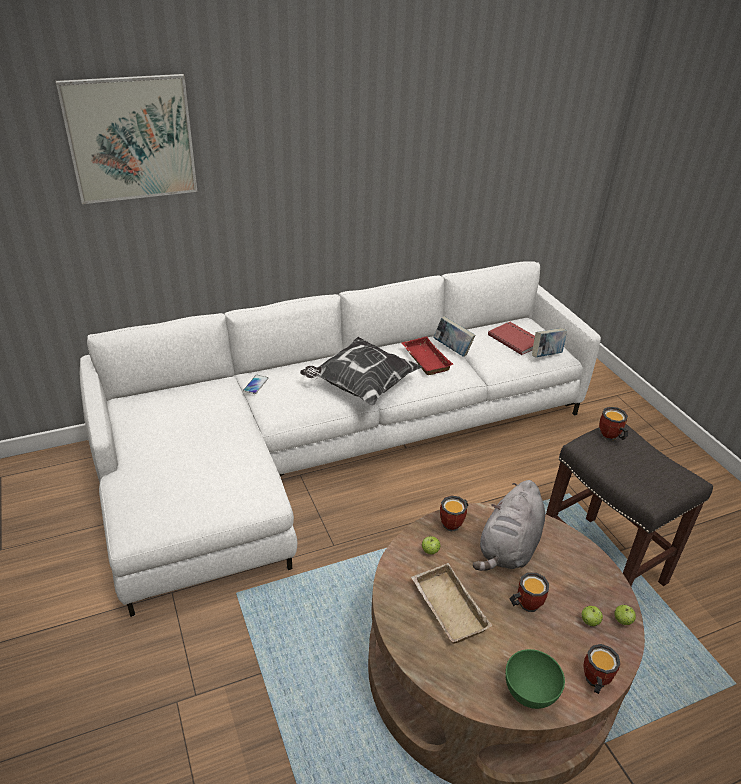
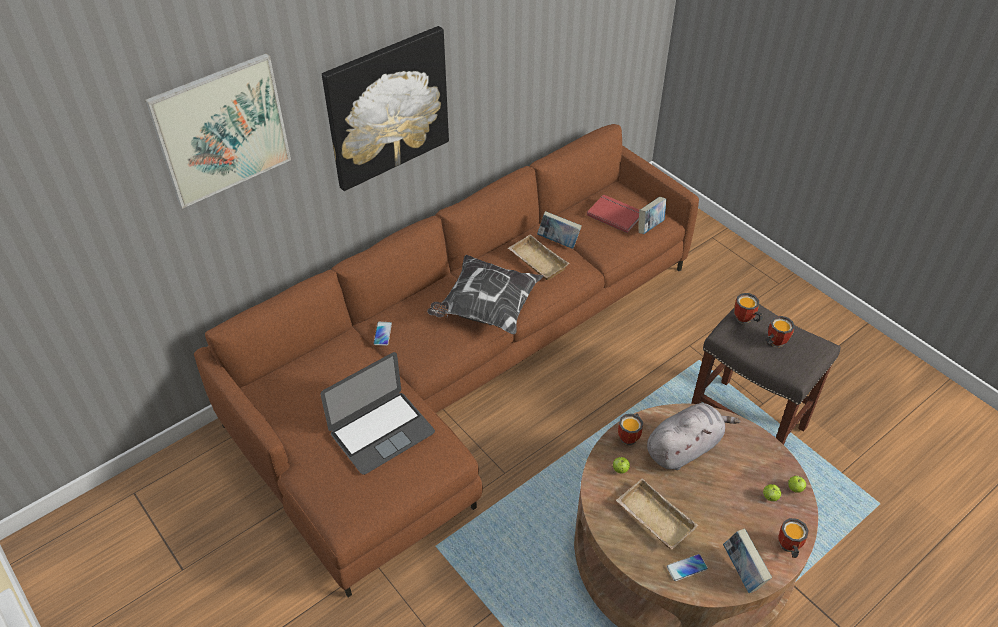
camera: 15 degrees left, 10 degrees up
(210, 460) = (382, 432): none -> laptop
(303, 172) = (387, 107): none -> picture
(331, 447) = (459, 368): white sofa -> brown sofa
(424, 359) = (536, 261): red tray -> beige tray
(464, 669) = (686, 568): none -> phone
(508, 548) = (684, 448): grey plush toy -> grey plush toy turned 135 degrees counterclockwise
(524, 604) = (714, 496): mug -> mug (773, 342)
(529, 692) = (742, 571): green bowl -> book

